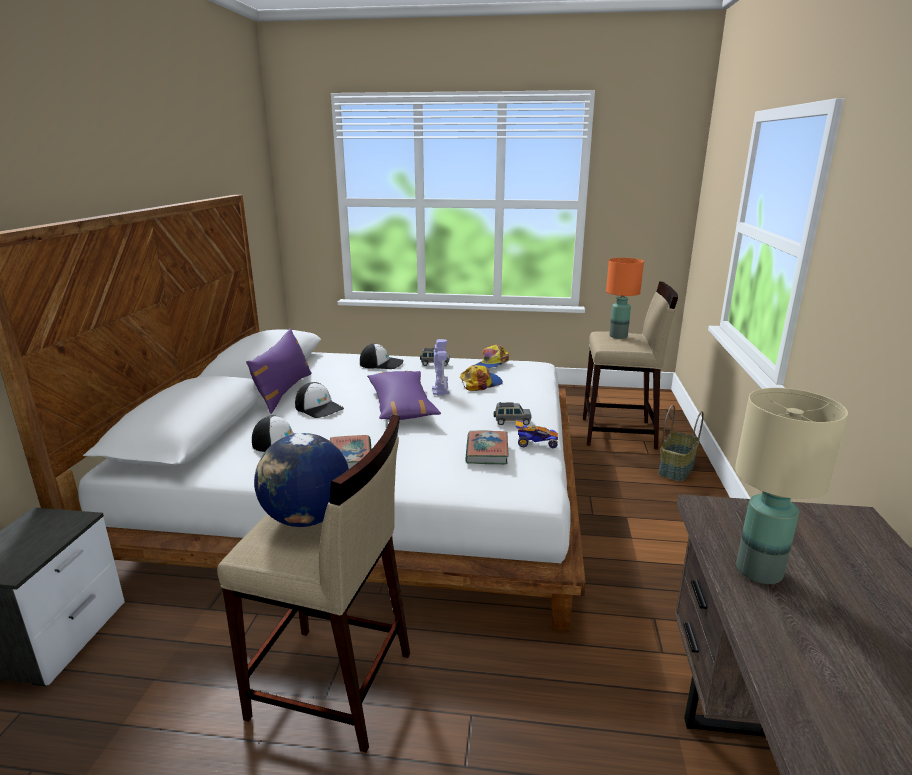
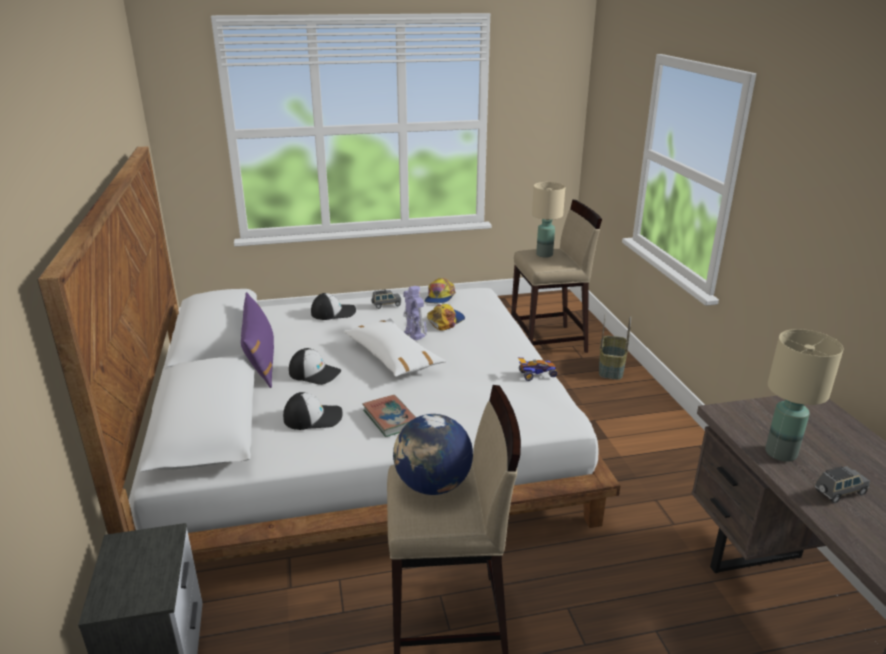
camera: 20 degrees left, 5 degrees up
(401, 405) = (392, 357): purple pillow -> white pillow
(487, 451) = (505, 390): book -> none
(512, 422) = (501, 357): grey toy car -> grey toy car (839, 492)
(618, 336) = (544, 254): orange table lamp -> beige table lamp

